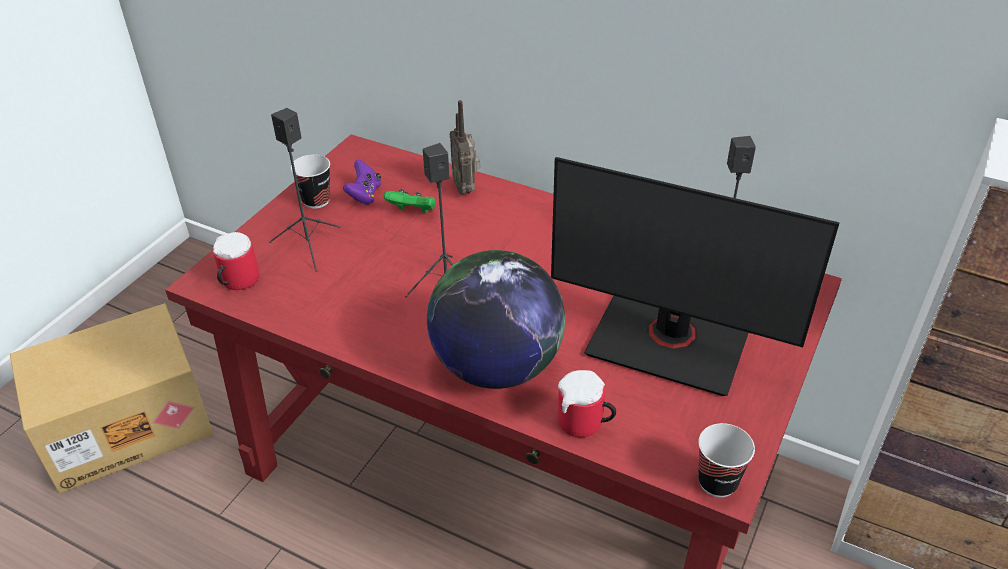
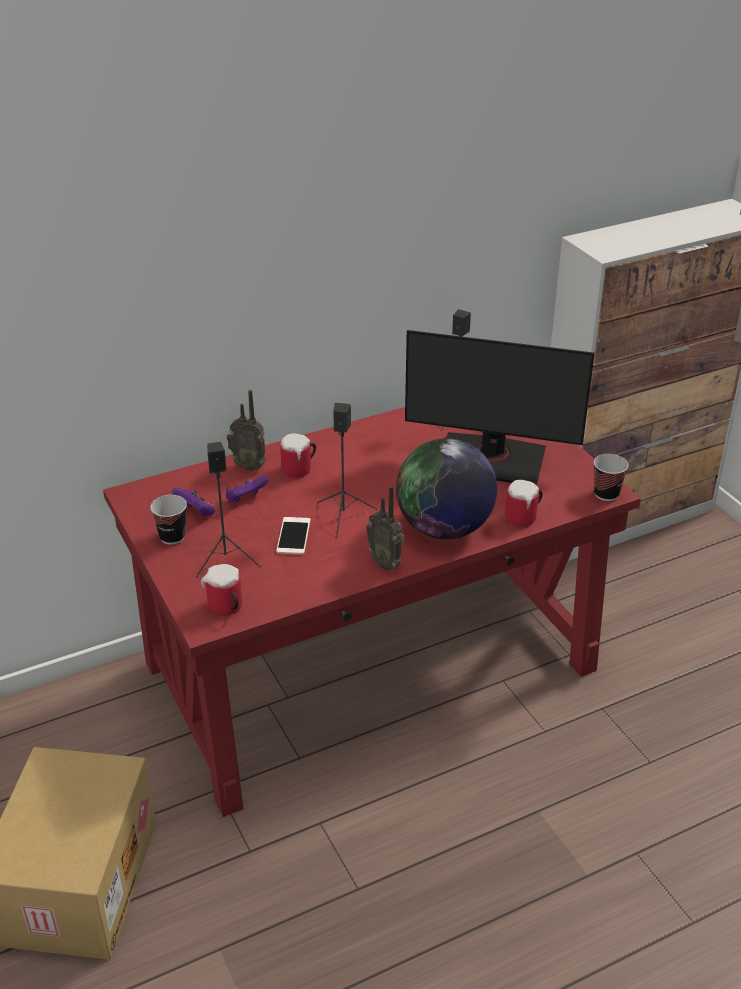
camera: 55 degrees left, 5 degrees down
(382, 268) = (293, 536): none -> phone
(394, 352) = (386, 563): none -> radio
(413, 212) = (246, 499): green game controller -> purple game controller
(494, 220) = (300, 469): none -> mug
(668, 342) = (491, 459): monitor -> monitor turned 45 degrees clockwise

